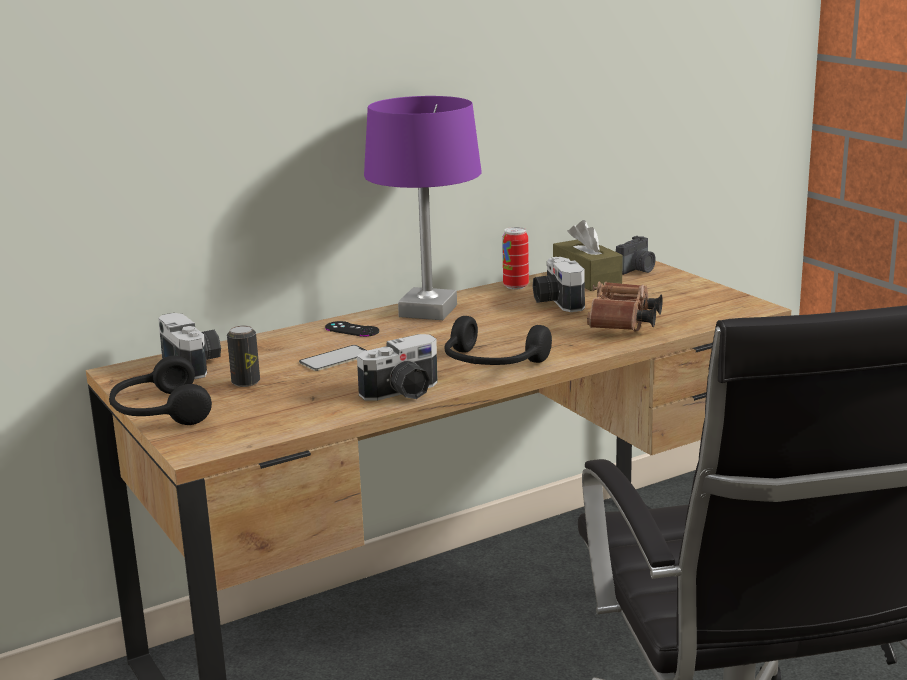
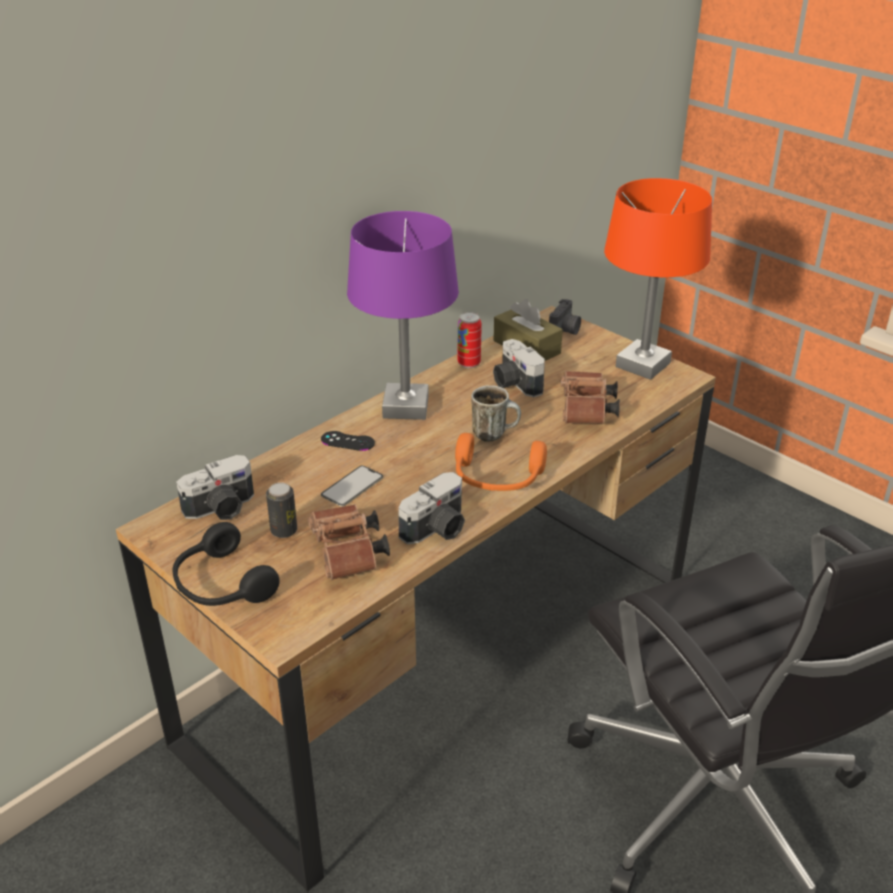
camera: 15 degrees left, 15 degrees up
(195, 364) = (222, 509): camera -> camera turned 105 degrees clockwise
(299, 403) = (348, 555): none -> brown binoculars
(491, 364) = (497, 479): black headphones -> orange headphones
(511, 334) = (495, 434): none -> mug
(709, 297) = (642, 365): none -> orange table lamp

